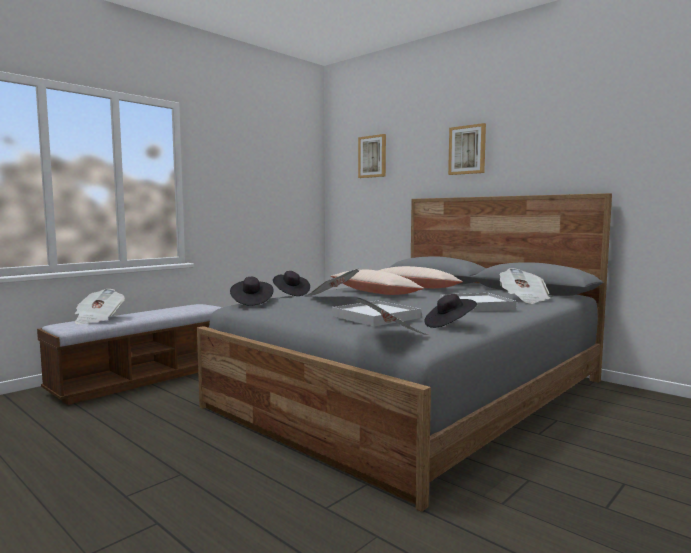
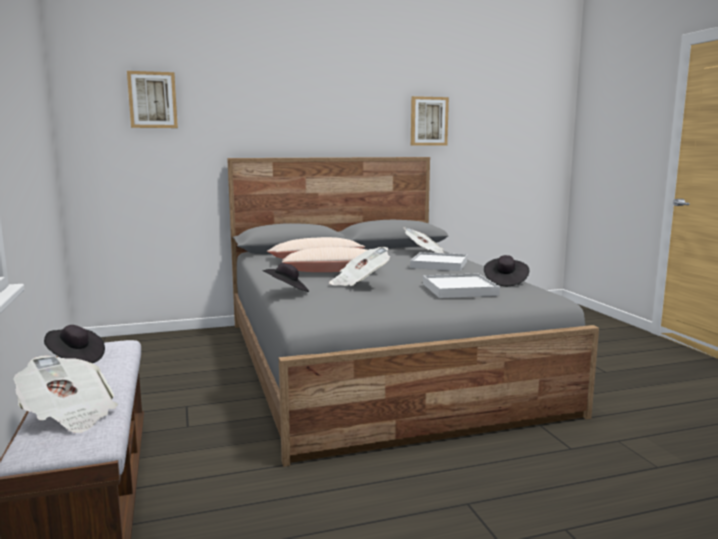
camera: 60 degrees left, 5 degrees up
(251, 302) = (317, 308): black hat -> black hat (75, 358)
(391, 336) = (534, 298): newspaper -> none
(467, 150) = (292, 106): picture -> picture (428, 121)

